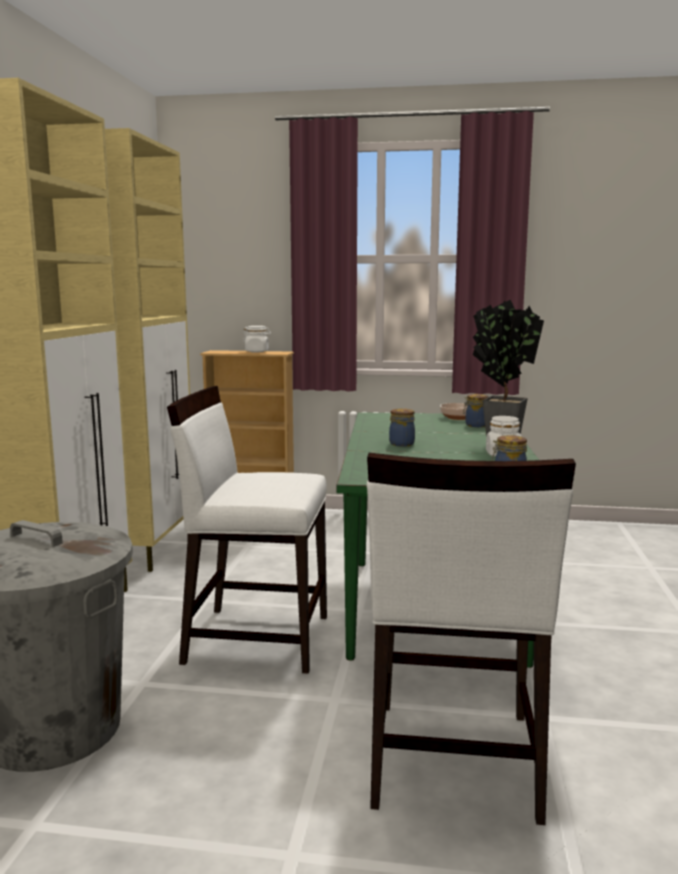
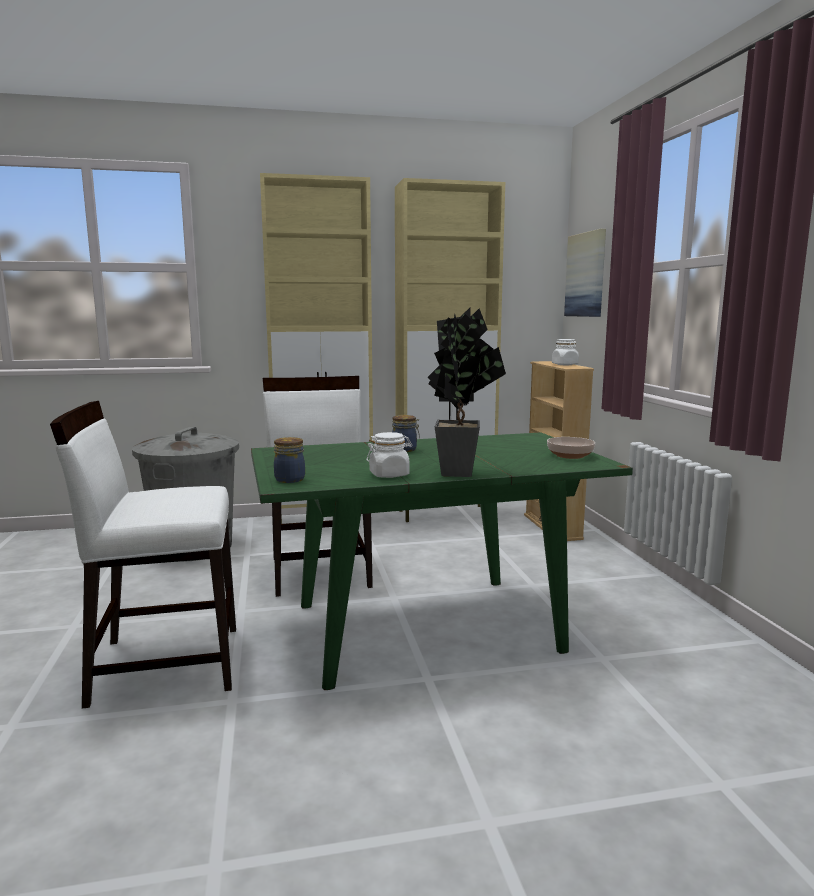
camera: 70 degrees right, 0 degrees up
(215, 260) = (586, 275): none -> picture
(475, 425) = (534, 462): jar -> none

